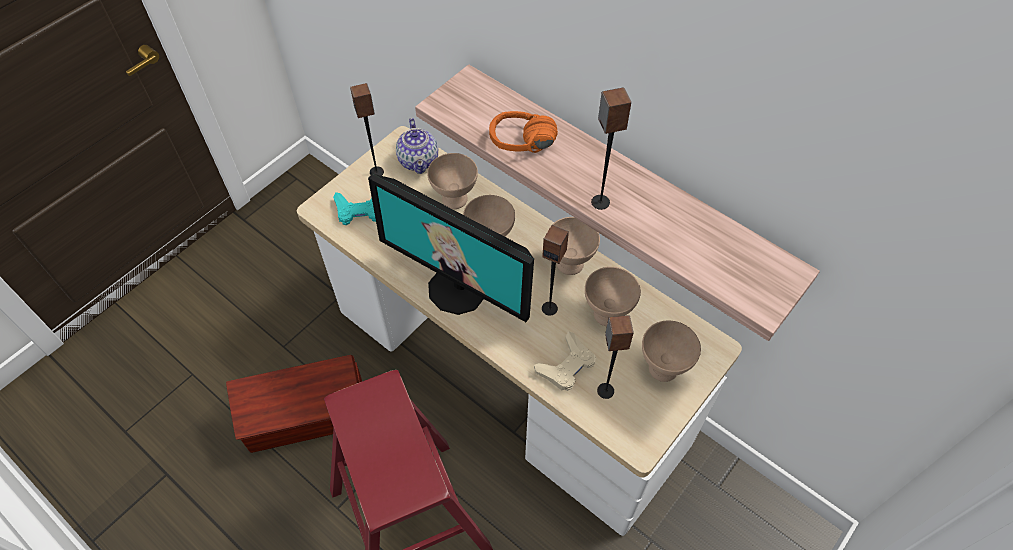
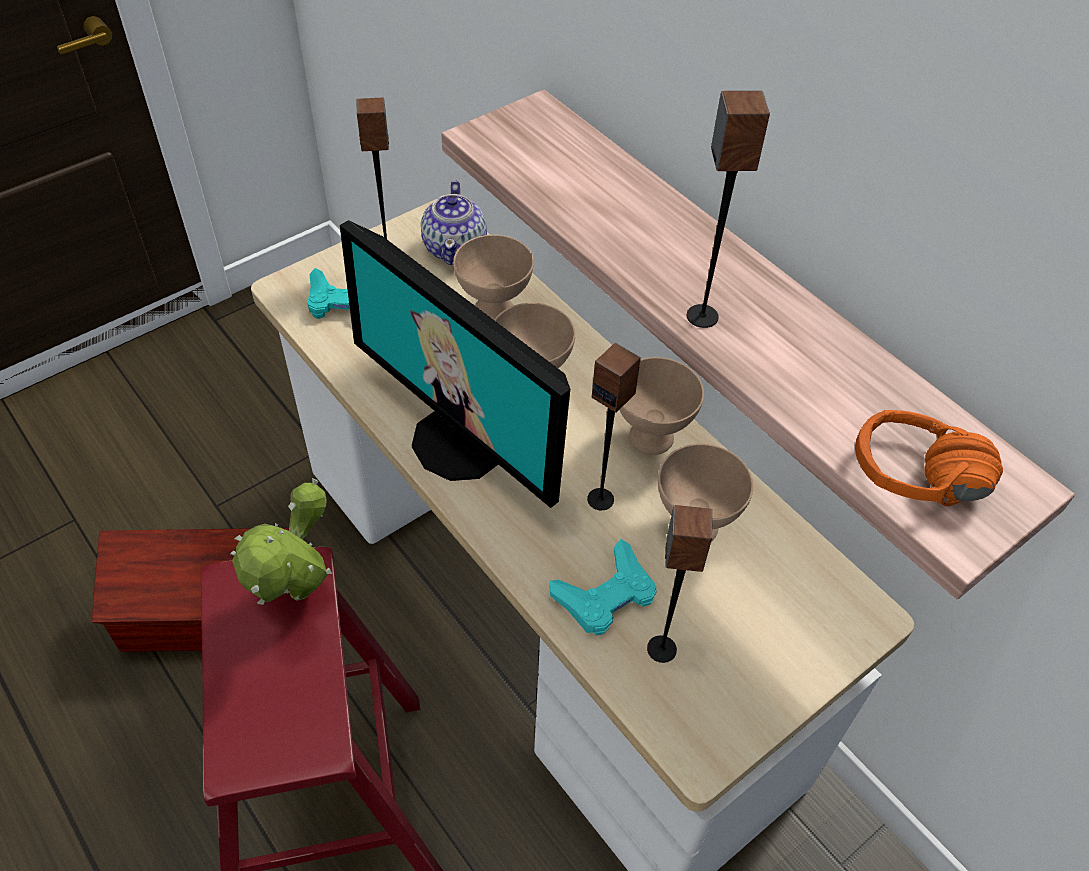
camera: 10 degrees right, 5 degrees down
(388, 405) = (298, 599): none -> potted plant
(522, 149) = (593, 217): orange headphones -> orange headphones (917, 492)
(566, 366) = (605, 595): beige game controller -> turquoise game controller
(662, 369) = (768, 634): beige bowl -> none

